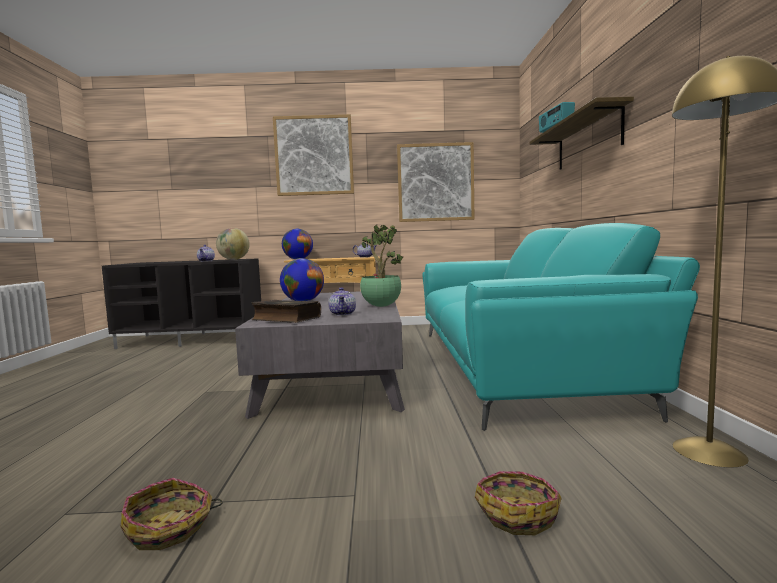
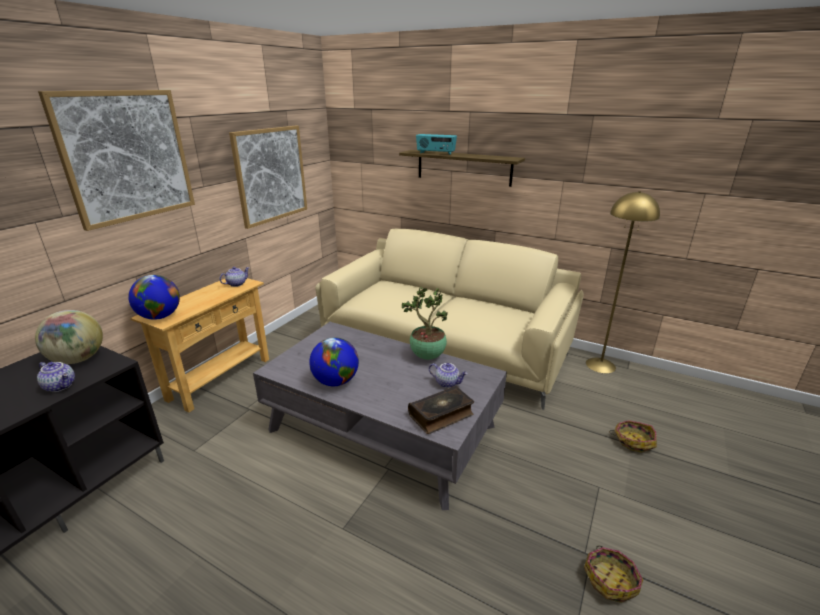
camera: 60 degrees left, 20 degrees up
(515, 365) = (446, 346): turquoise sofa -> beige sofa

